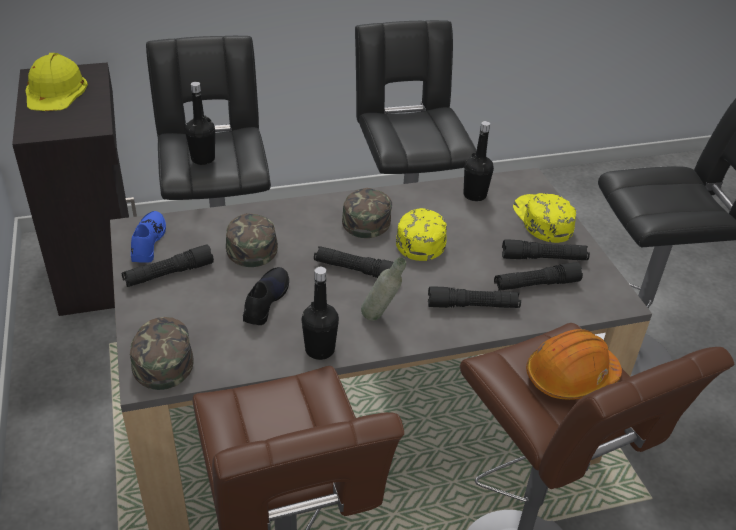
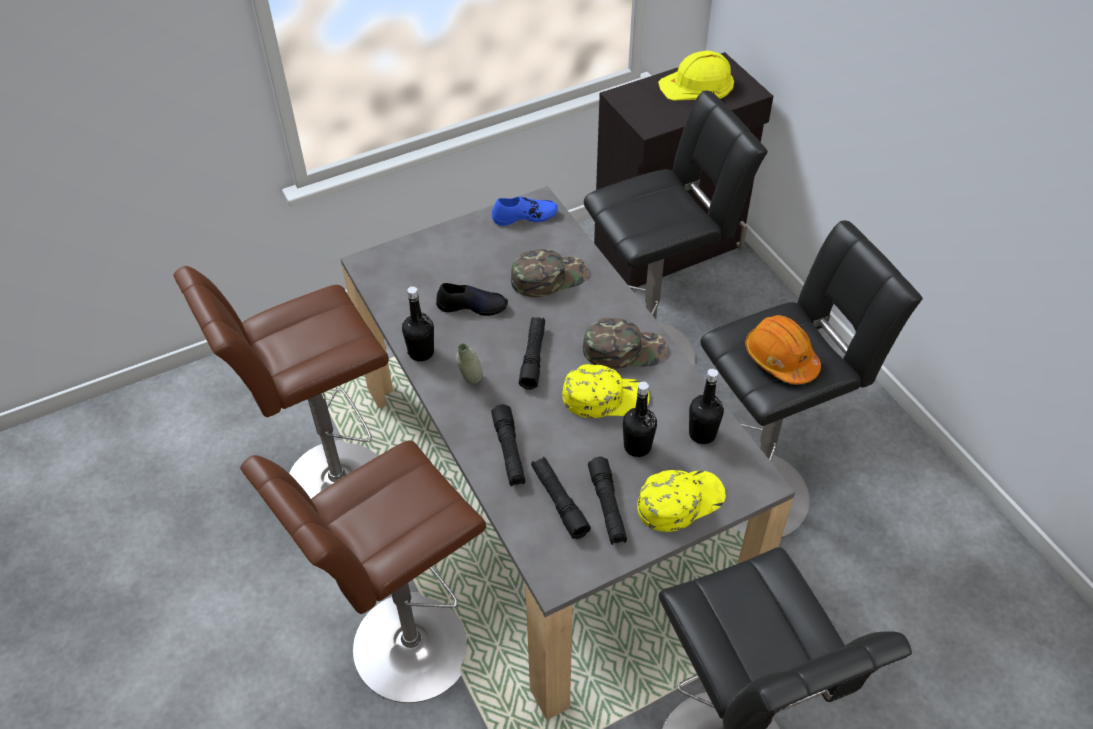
camera: 80 degrees right, 10 degrees up
(161, 354) = (393, 263): green cap -> none
(169, 274) = (488, 240): black flashlight -> none
(203, 159) = (635, 206): black bottle -> black bottle (637, 447)
(570, 377) = (399, 518): orange hard hat -> orange hard hat (780, 359)

